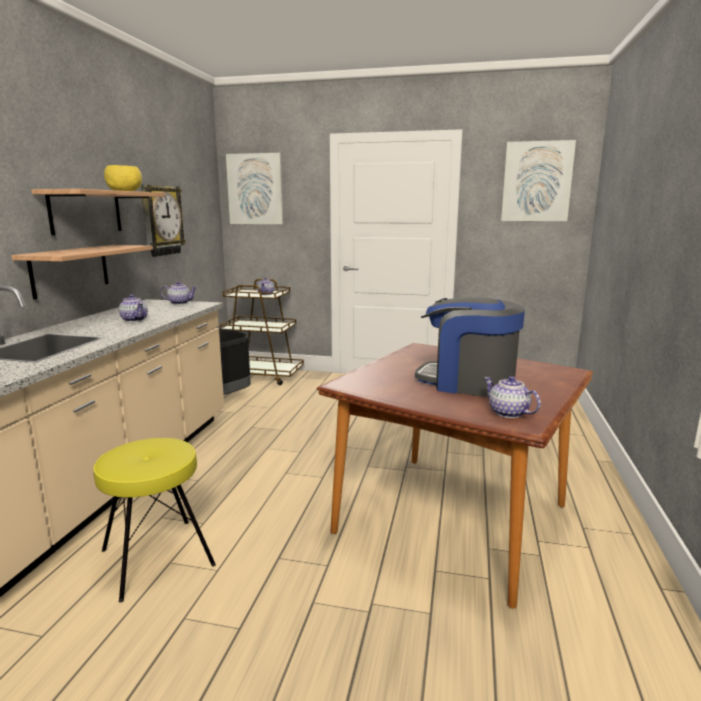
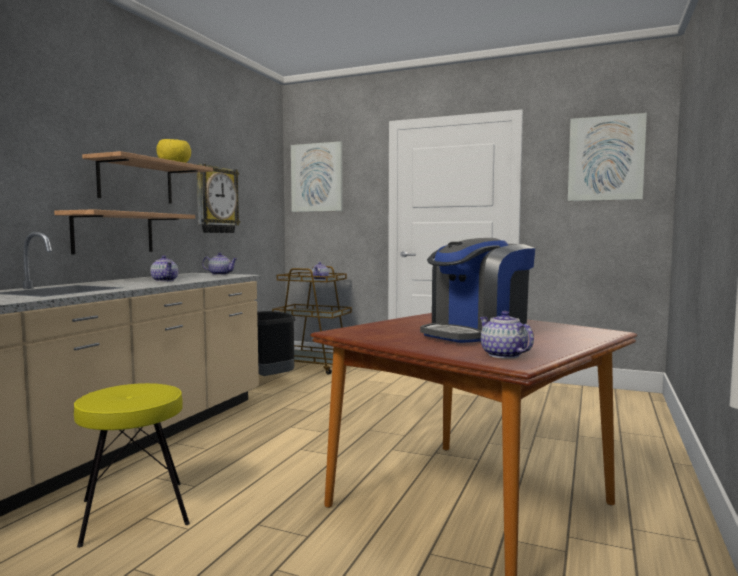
camera: 10 degrees right, 10 degrees down
(467, 382) = (477, 335): coffee machine -> coffee machine turned 75 degrees counterclockwise

